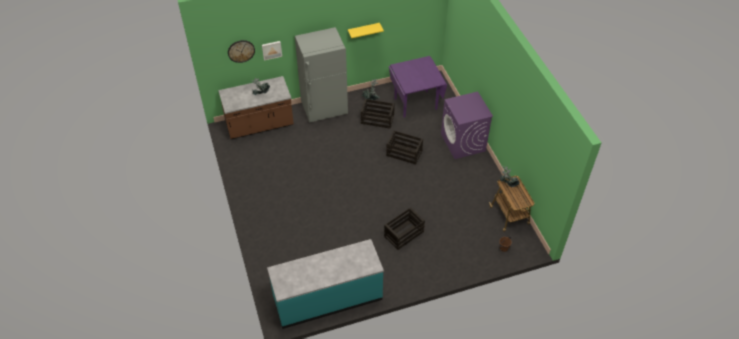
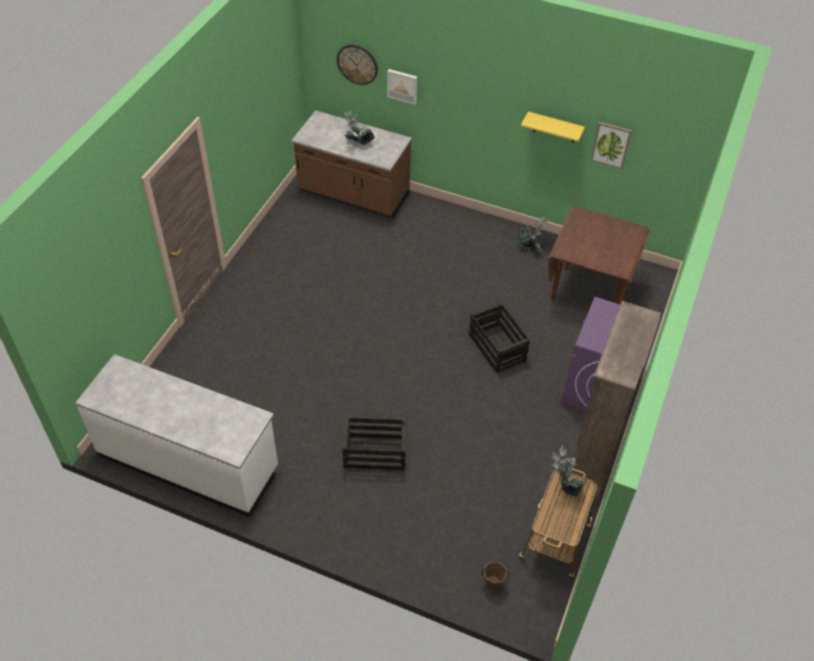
camera: 40 degrees right, 0 degrees up
(324, 110) = (454, 224): grey fridge -> none
(327, 298) = (189, 461): turquoise counter -> white counter
(377, 119) = (509, 279): crate -> none
(394, 25) = (611, 144): none -> picture
(415, 103) = (588, 291): purple dining table -> brown dining table
(491, 175) = (591, 464): none -> brown bookcase

